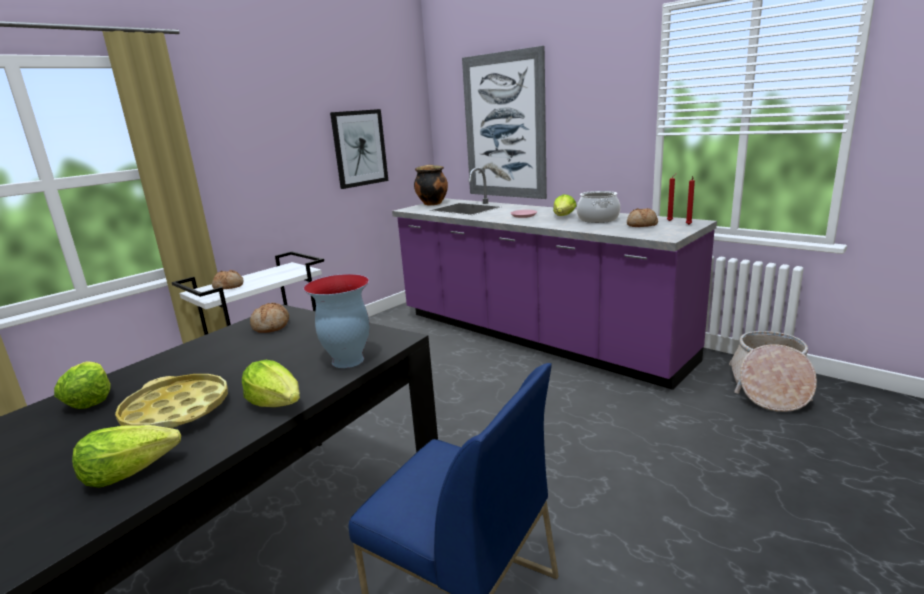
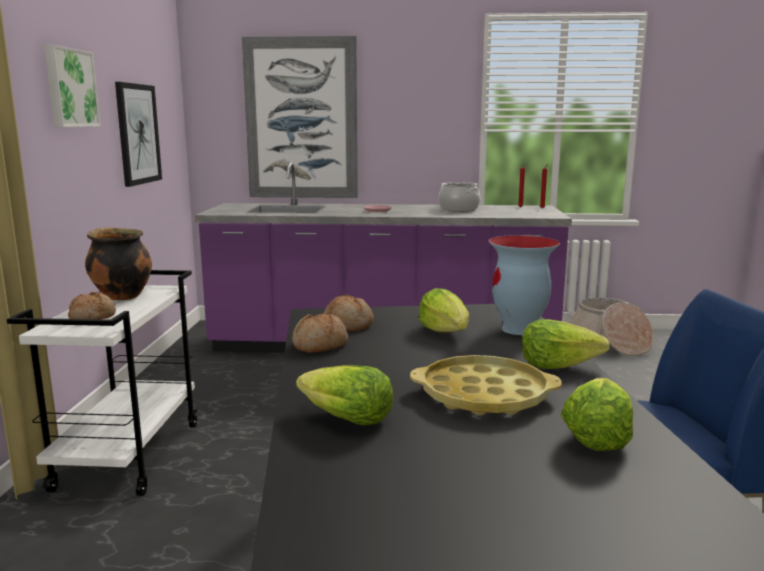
camera: 40 degrees left, 5 degrees down
(273, 124) = (69, 88): none -> picture
(432, 203) = (227, 207): cooking pot -> cooking pot (121, 296)
(564, 216) = (420, 209): lettuce -> lettuce (446, 332)
(641, 225) = (508, 210): bread -> bread (320, 345)

